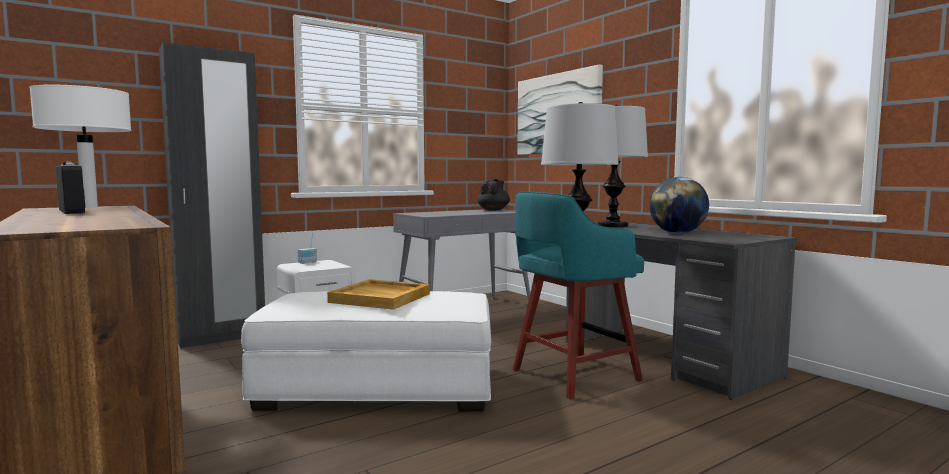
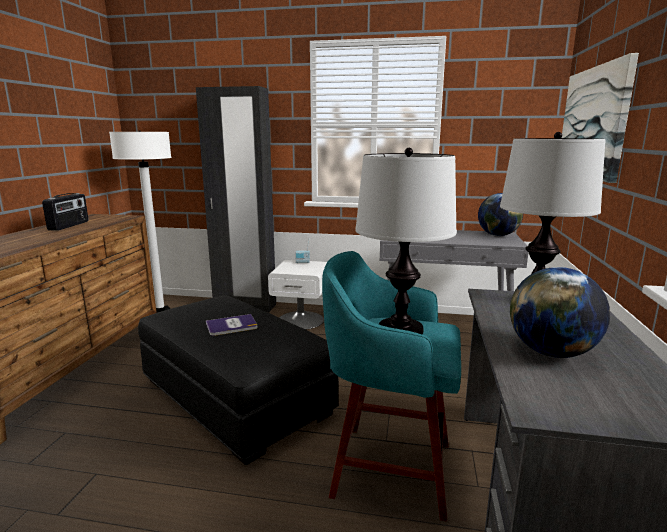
camera: 45 degrees right, 10 degrees up
(378, 387) = (235, 396): white ottoman -> black ottoman
(381, 298) = (231, 326): beige tray -> book
(493, 210) = (498, 235): black teapot -> globe

